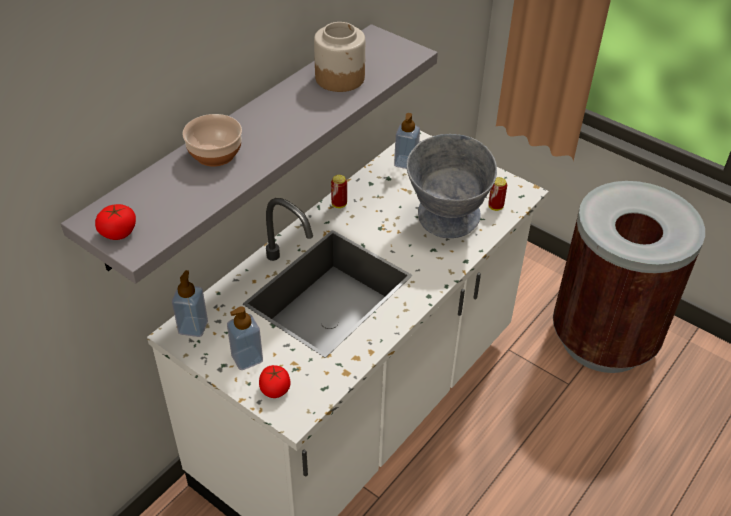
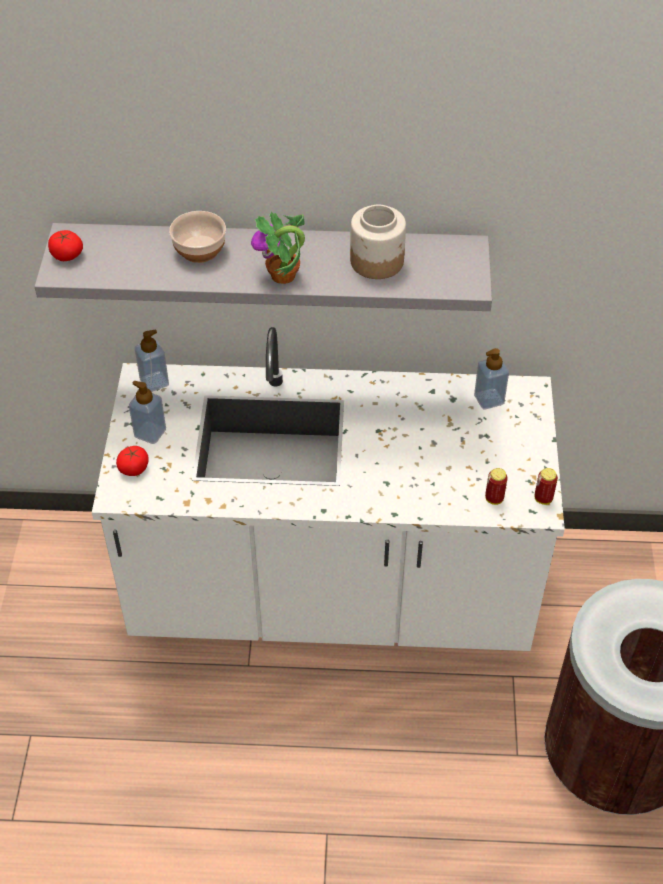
camera: 55 degrees right, 5 degrees up
(302, 126) = (283, 276): none -> potted plant
(339, 204) = (381, 386): can -> can (543, 499)
(445, 225) = (428, 474): grey bowl -> none

